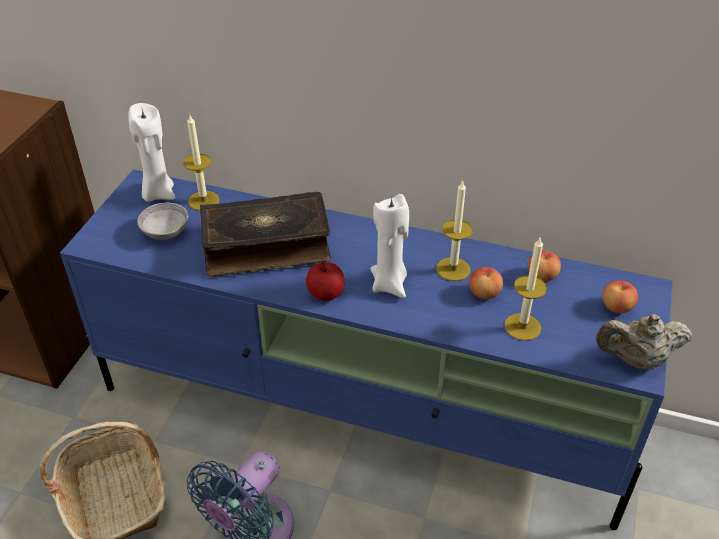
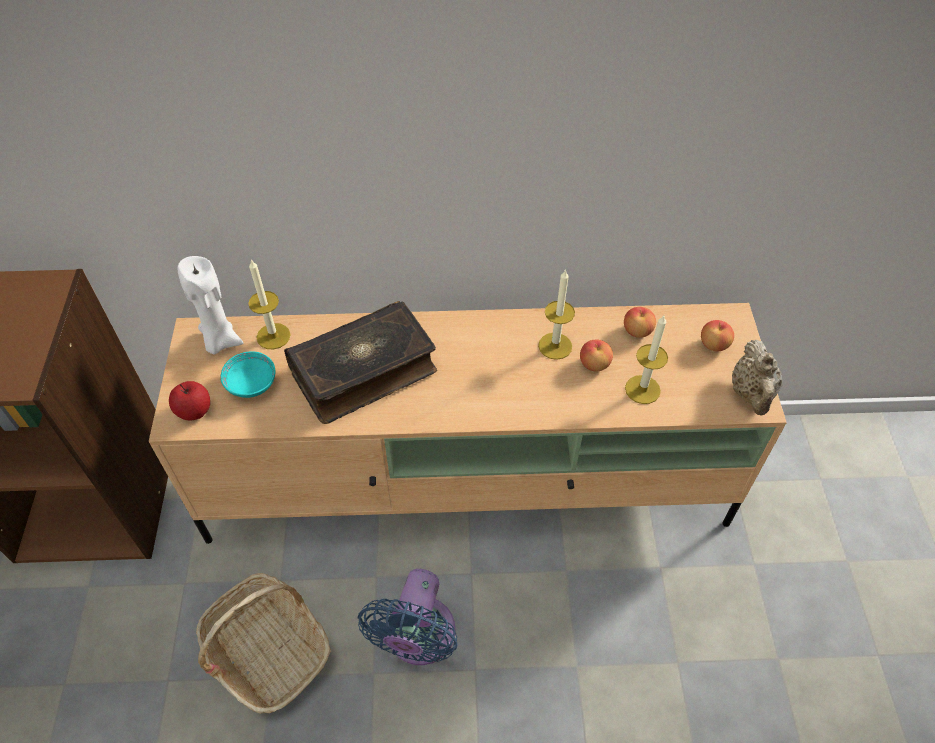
camera: 20 degrees left, 10 degrees up
(165, 232) = (251, 384): grey bowl -> turquoise bowl
(325, 294) = (448, 408): apple -> apple (194, 411)
(363, 413) = (470, 487): blue tv stand -> beige tv stand
(390, 284) = (504, 380): white candle -> none
(636, 360) = (751, 394): beige teapot -> beige teapot turned 60 degrees counterclockwise

